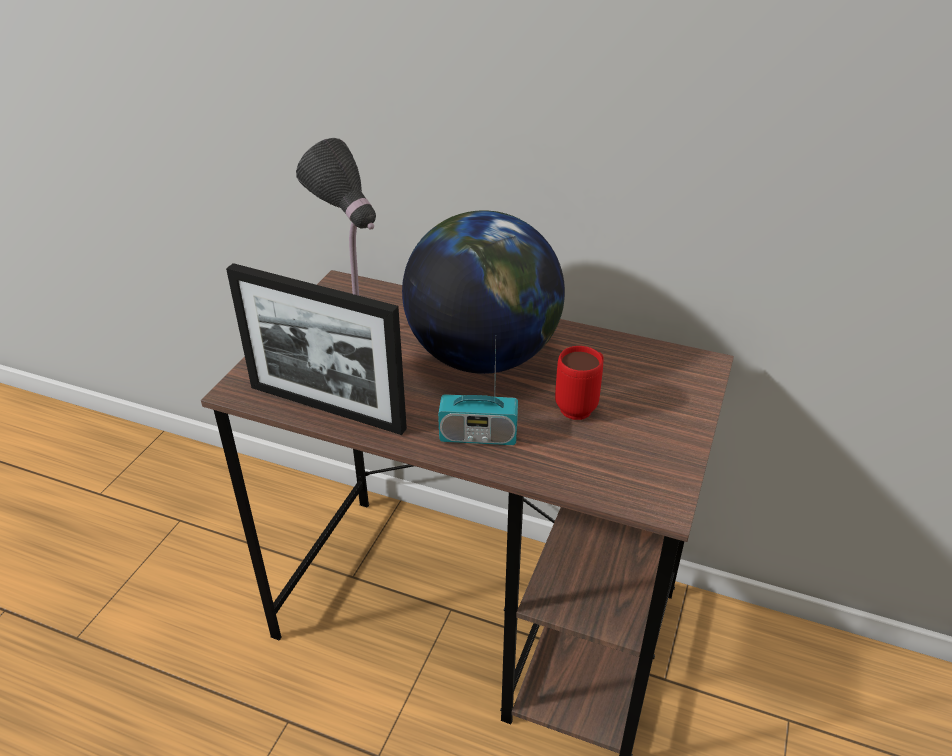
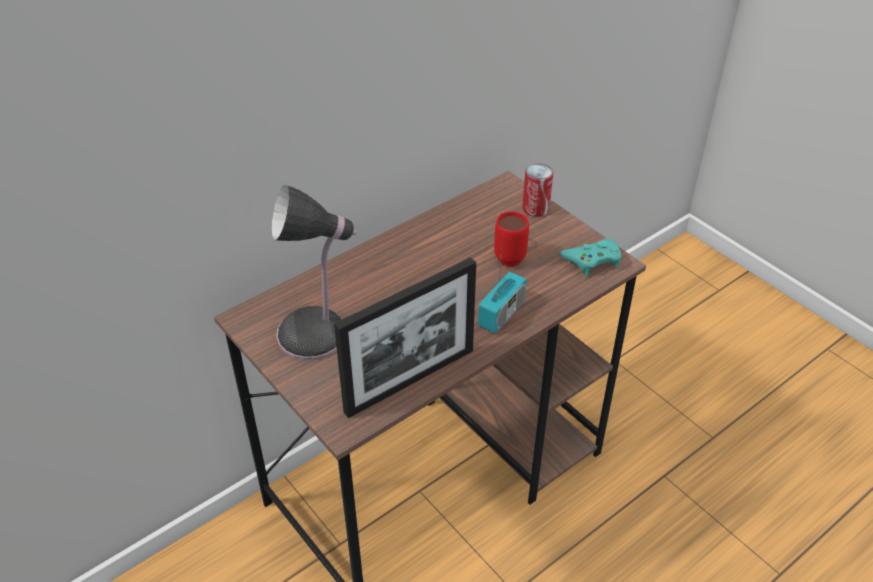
camera: 60 degrees left, 5 degrees up
(483, 356) = (416, 277): globe -> none
(644, 479) = (592, 260): none -> turquoise game controller
(688, 399) = (535, 208): none -> can

